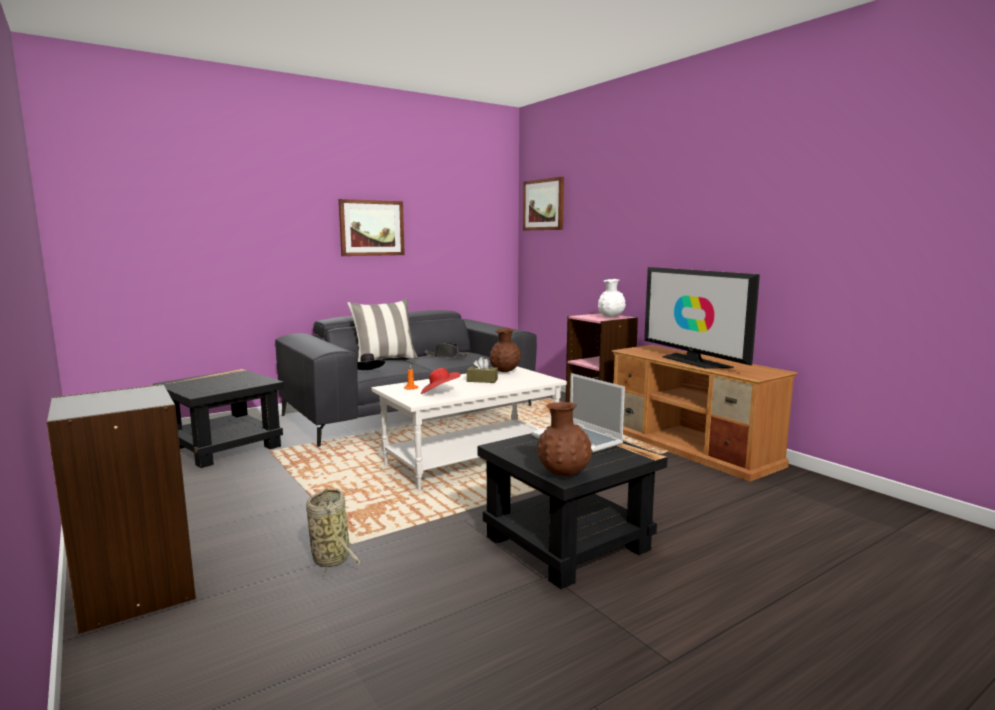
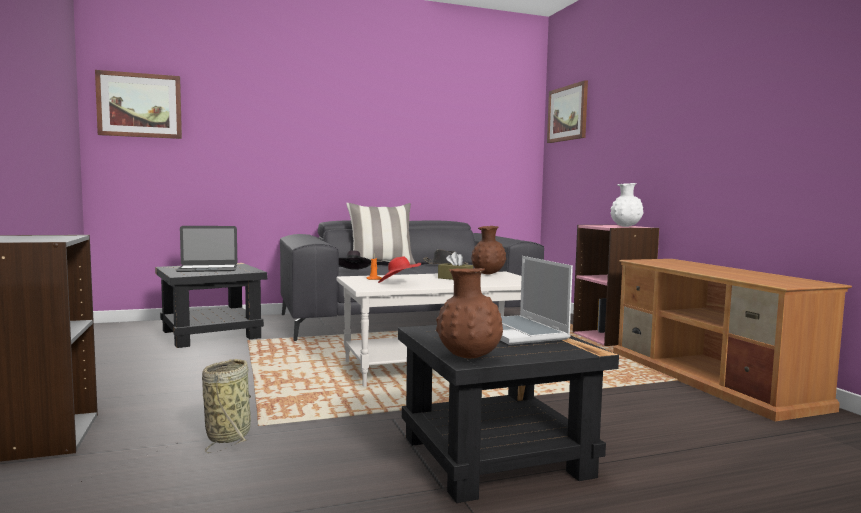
camera: 15 degrees right, 5 degrees down
(216, 382) = (207, 269): none -> laptop
(371, 228) = (383, 134): picture -> picture (140, 105)
(693, 361) = (712, 271): television -> none

